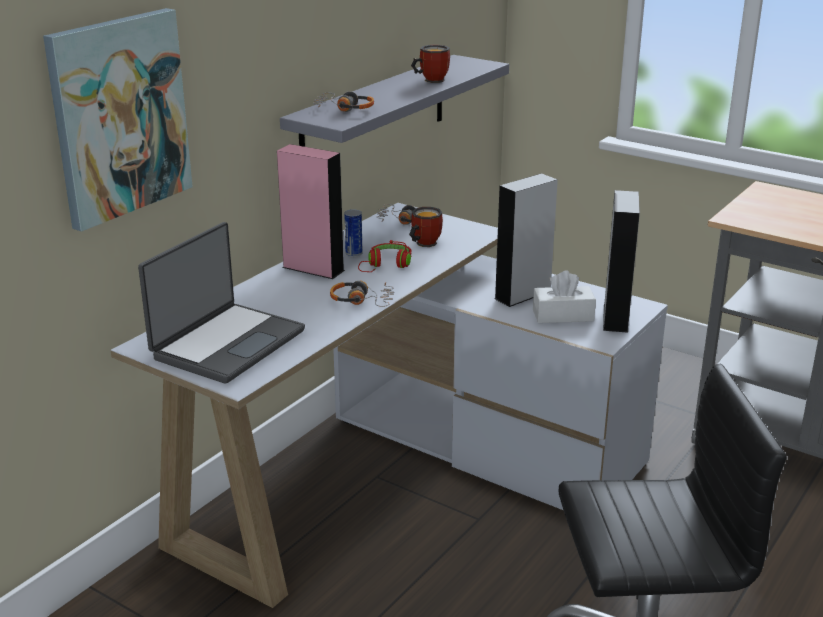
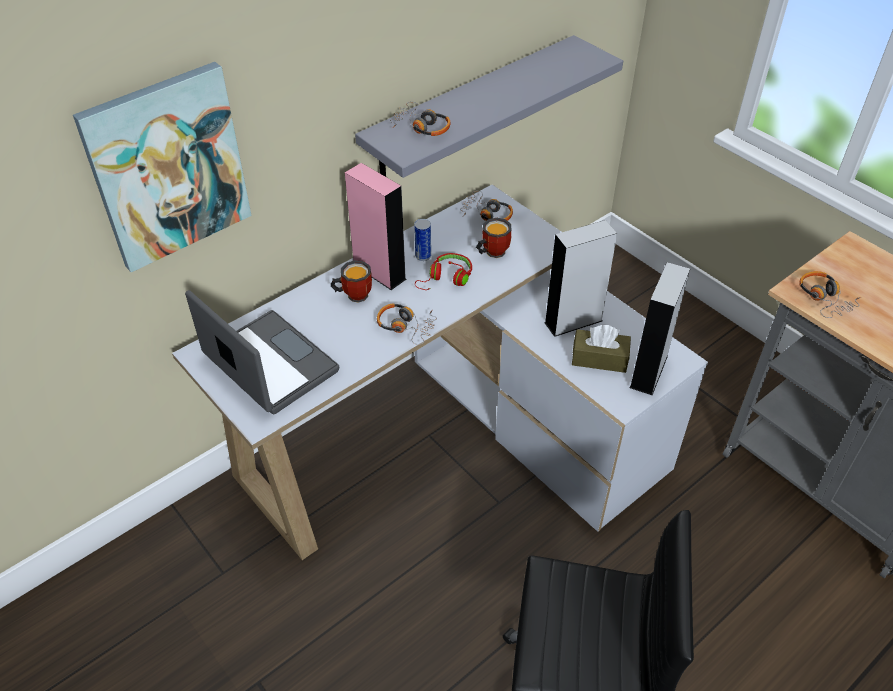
camera: 15 degrees right, 20 degrees up
(227, 344) = (268, 365): laptop -> laptop turned 90 degrees counterclockwise
(430, 80) = (528, 83): mug -> mug (353, 294)
(563, 315) = (599, 359): white tissue box -> brown tissue box
(760, 220) = (825, 299): none -> headphones

